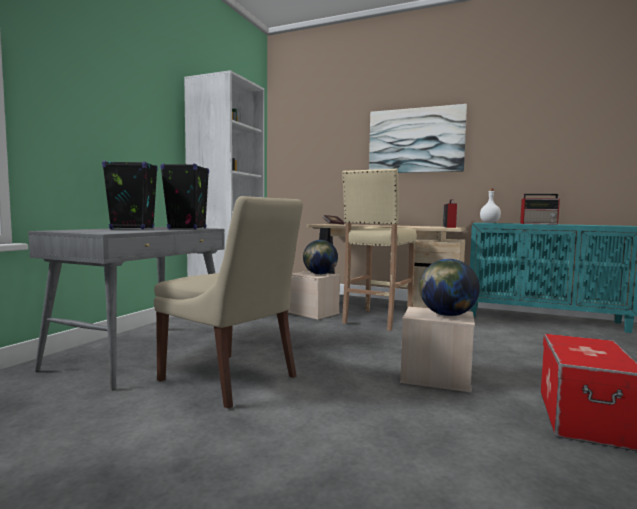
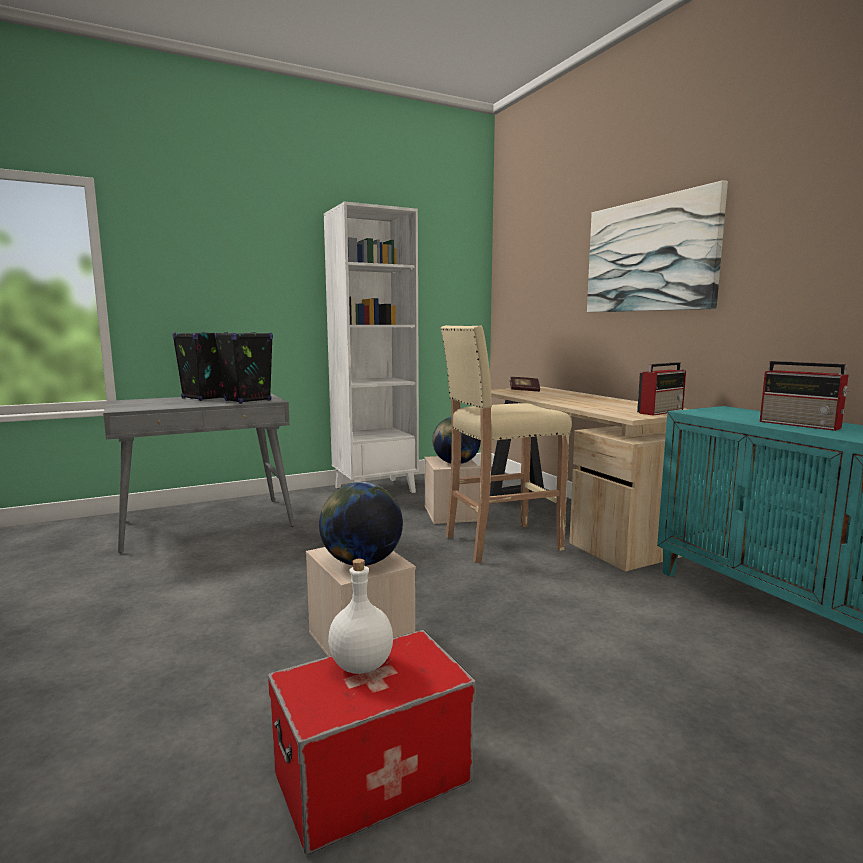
camera: 40 degrees right, 5 degrees up
(231, 380) = (197, 572): beige chair -> none
(489, 223) = (722, 411): white bottle -> white bottle (360, 665)

